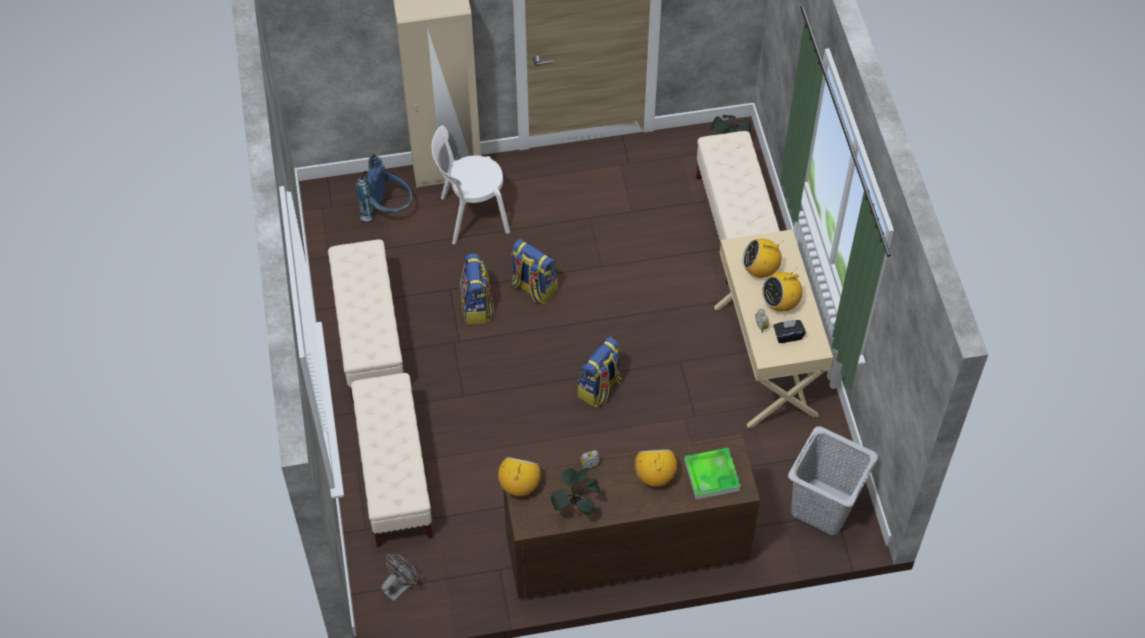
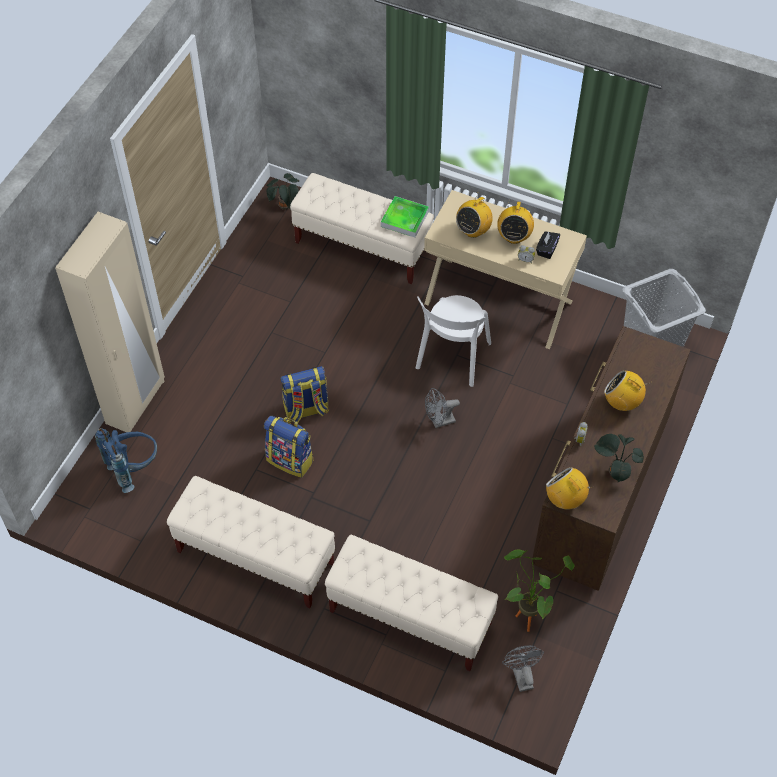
camera: 55 degrees left, 0 degrees up
(460, 560) = (527, 615): none -> potted plant
(471, 215) = (195, 411): white chair -> white chair (452, 358)
(600, 388) = (439, 422): backpack -> grey fan
(711, 475) = (647, 366): tray -> tray (404, 219)

